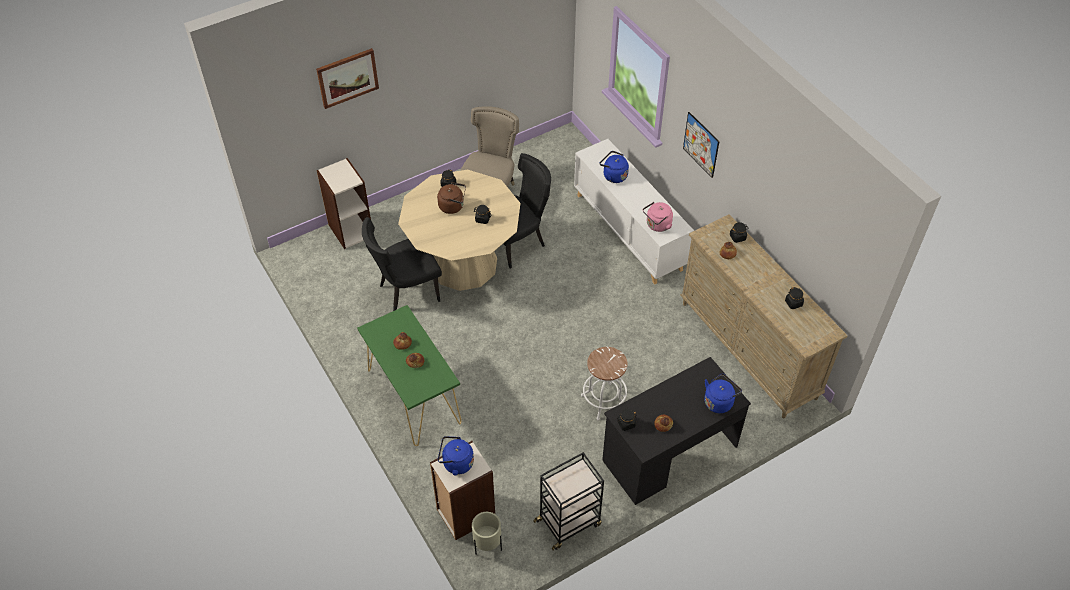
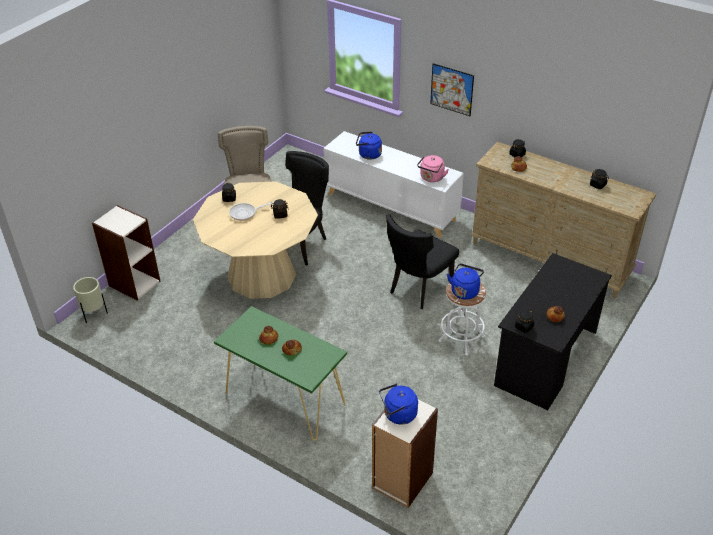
camera: 25 degrees left, 10 degrees down
(347, 77) = (108, 112): picture -> none
(406, 291) = (221, 315): black chair -> black chair (418, 289)
(453, 206) = (245, 213): brown kettle -> frying pan
(487, 545) = (441, 499): beige planter -> beige planter (94, 314)
(569, 522) = (501, 448): black cart -> none
(719, 401) = (586, 282): blue kettle -> blue kettle (465, 291)

